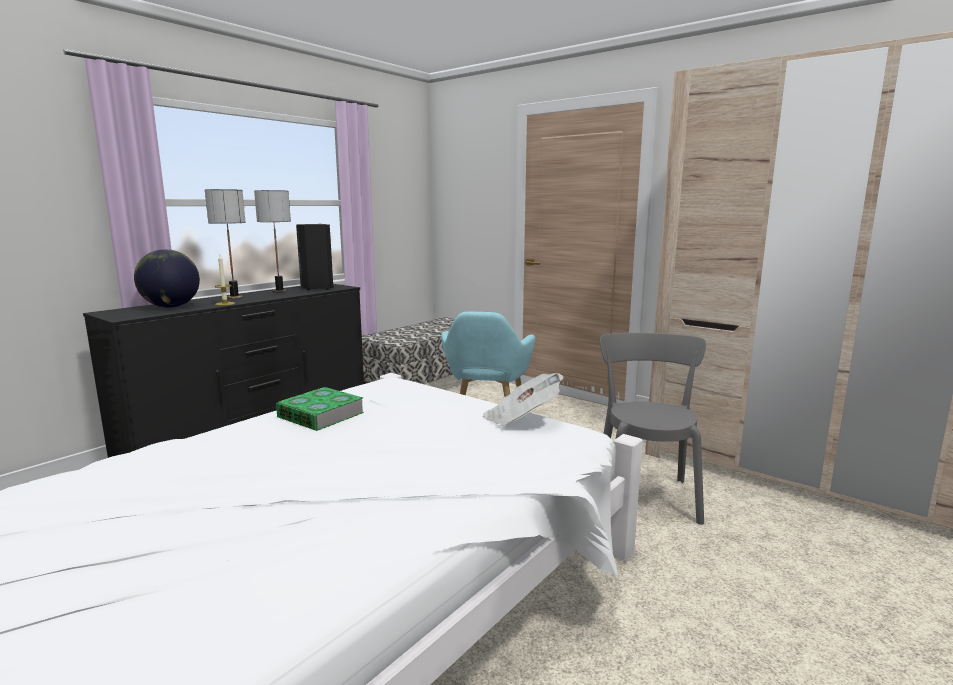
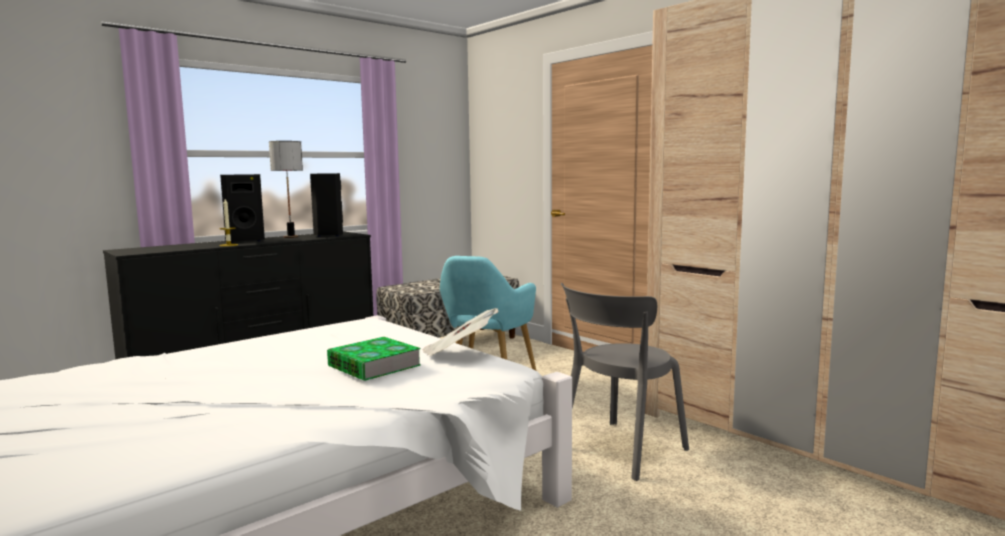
camera: 10 degrees right, 5 degrees down
(171, 307) = (179, 247): globe -> none
(234, 297) = (244, 241): table lamp -> black speaker
(321, 415) = (276, 343): book -> book (374, 365)
(645, 495) = (618, 451): grey chair -> grey chair turned 150 degrees counterclockwise

